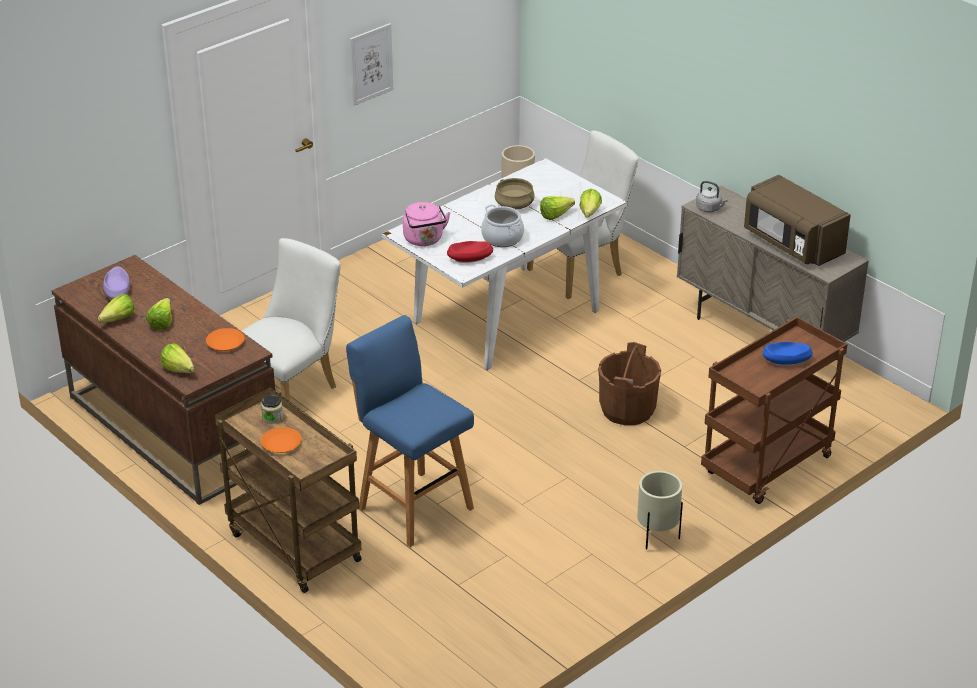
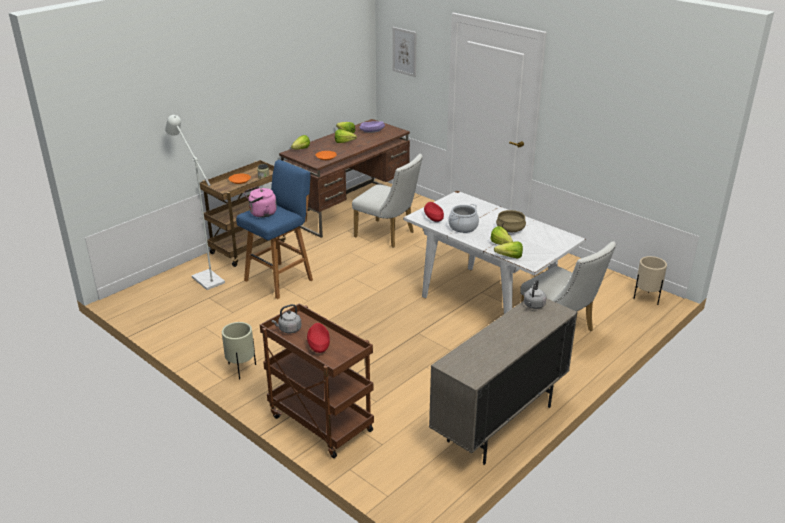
camera: 85 degrees right, 5 degrees down
(371, 64) = (575, 122): picture -> picture (404, 51)
(390, 594) = (205, 277): none -> white floor lamp
(424, 240) = (452, 203): pink kettle -> pink kettle (261, 213)
(627, 410) = (385, 355): brown bucket -> none
(755, 383) = (288, 329): none -> grey kettle
(786, 361) = (318, 344): blue bowl -> red bowl
(792, 243) = (490, 346): brown microwave -> none

